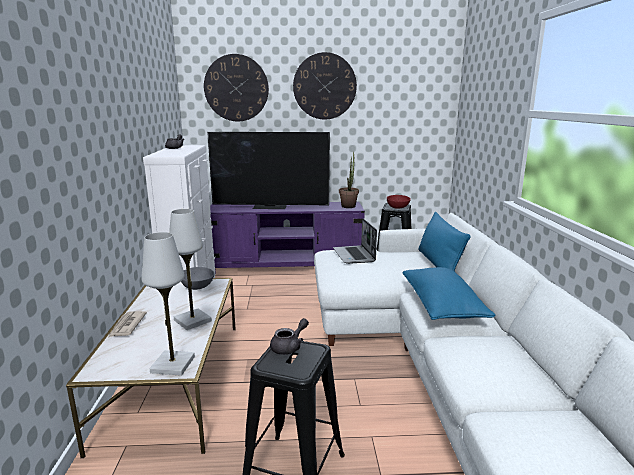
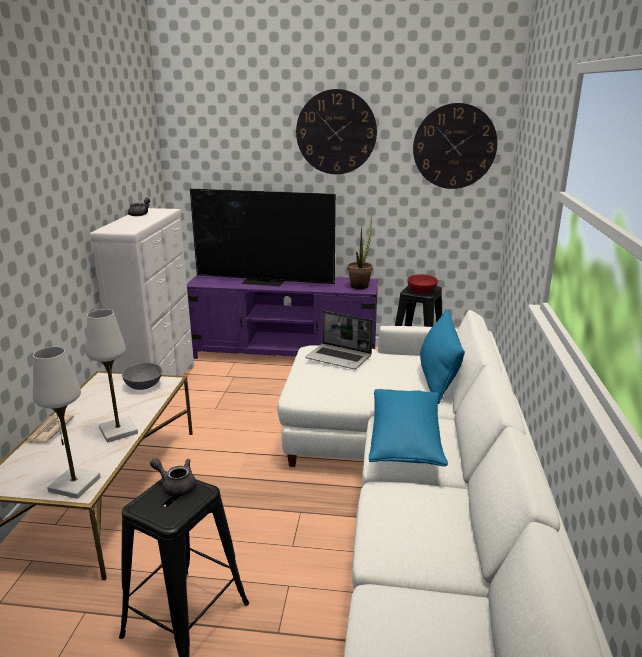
camera: 10 degrees right, 5 degrees up
(236, 88) = (227, 133): wall clock -> wall clock (454, 146)
(289, 347) = (176, 486): grey teapot -> grey teapot turned 120 degrees counterclockwise
(354, 255) = (339, 357): laptop -> laptop turned 60 degrees counterclockwise

